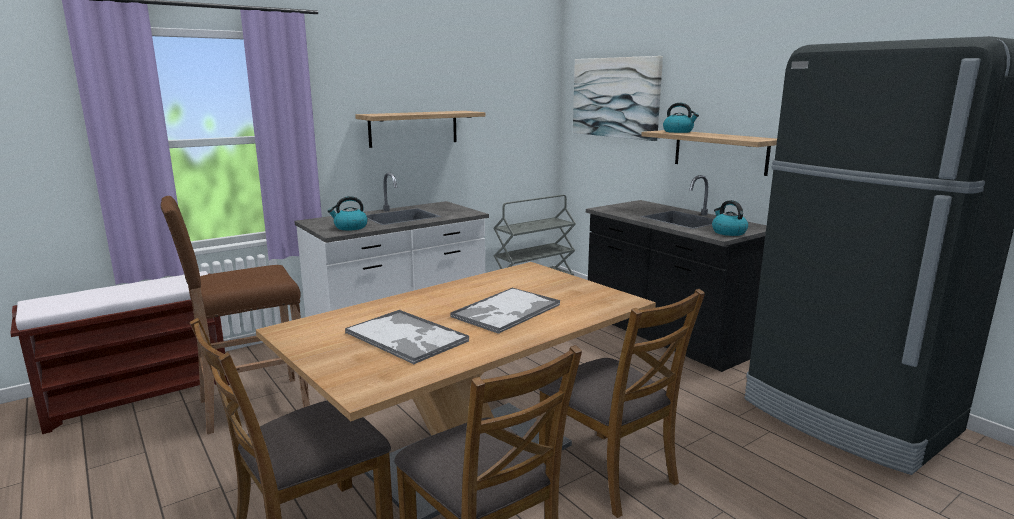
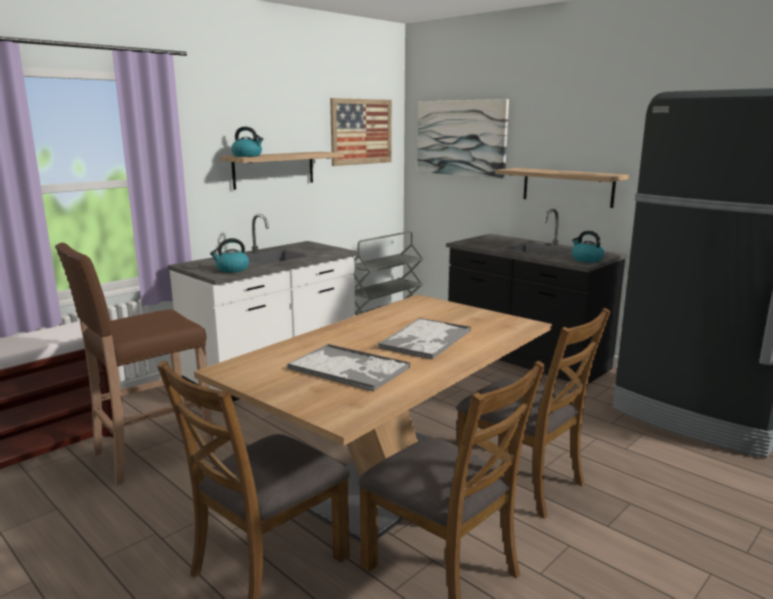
camera: 10 degrees left, 0 degrees up
(512, 90) = (361, 131): none -> picture
(678, 131) = (528, 169): kettle -> kettle (247, 156)

